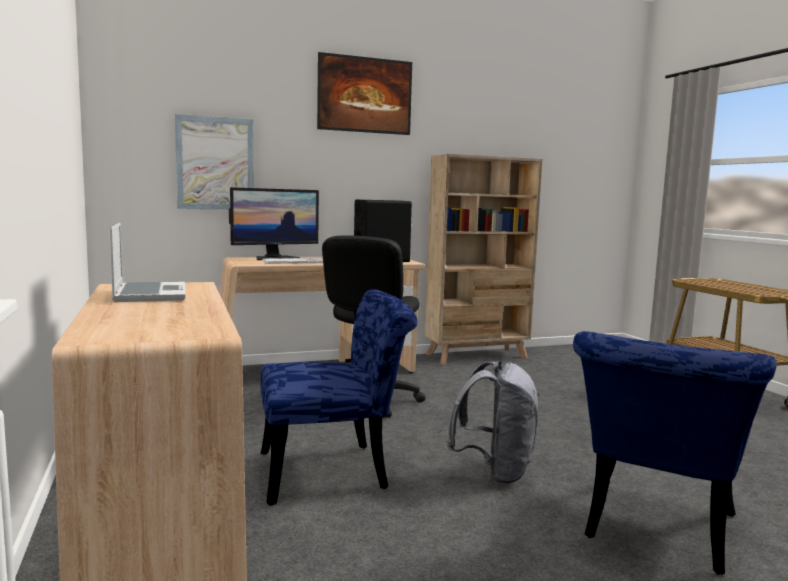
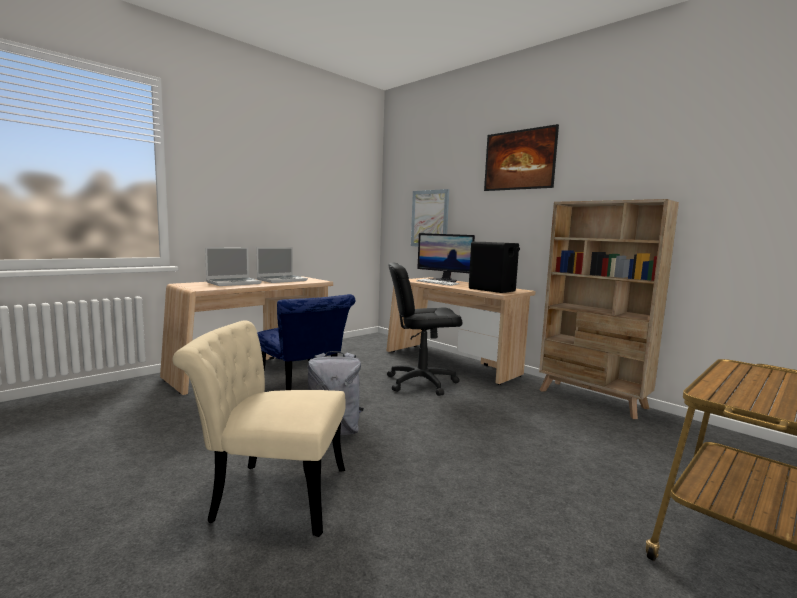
camera: 65 degrees right, 0 degrees up
(144, 314) = (234, 283): none -> laptop
(654, 532) = (269, 494): blue chair -> beige chair

